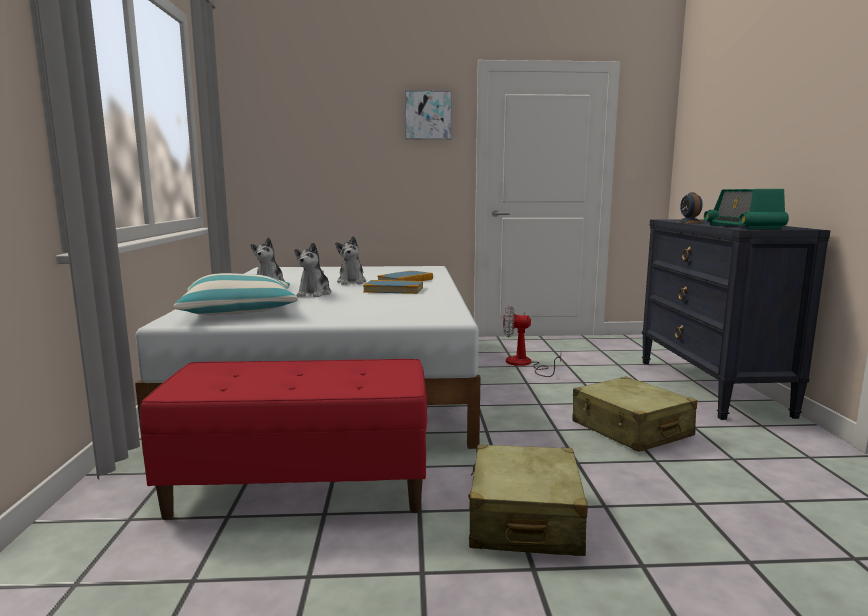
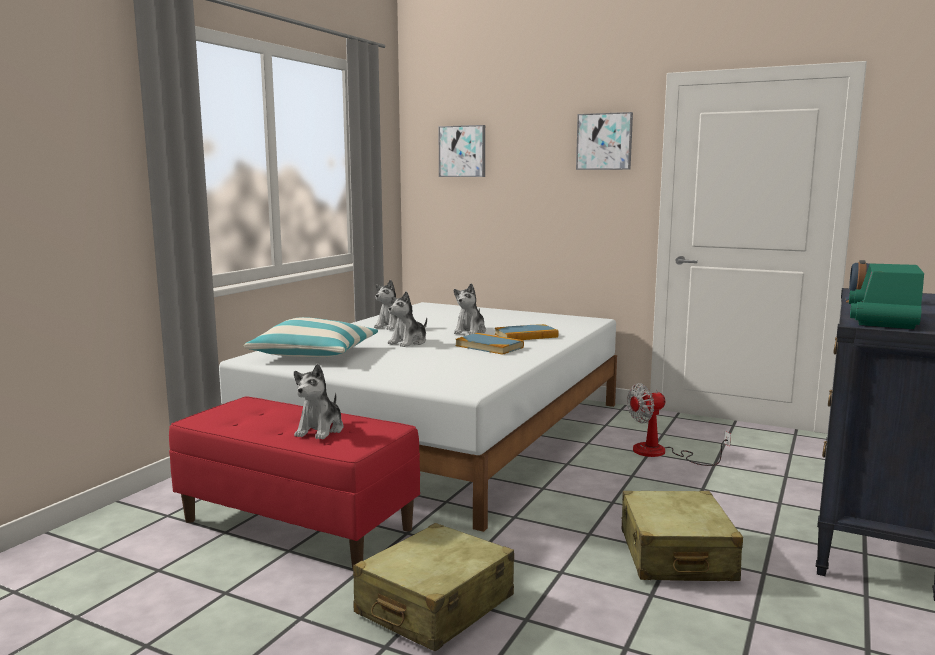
camera: 30 degrees right, 0 degrees up
(291, 121) = (462, 151): none -> picture
(336, 377) = (320, 430): none -> plush toy
(524, 364) = (661, 453): fan -> fan turned 60 degrees counterclockwise

